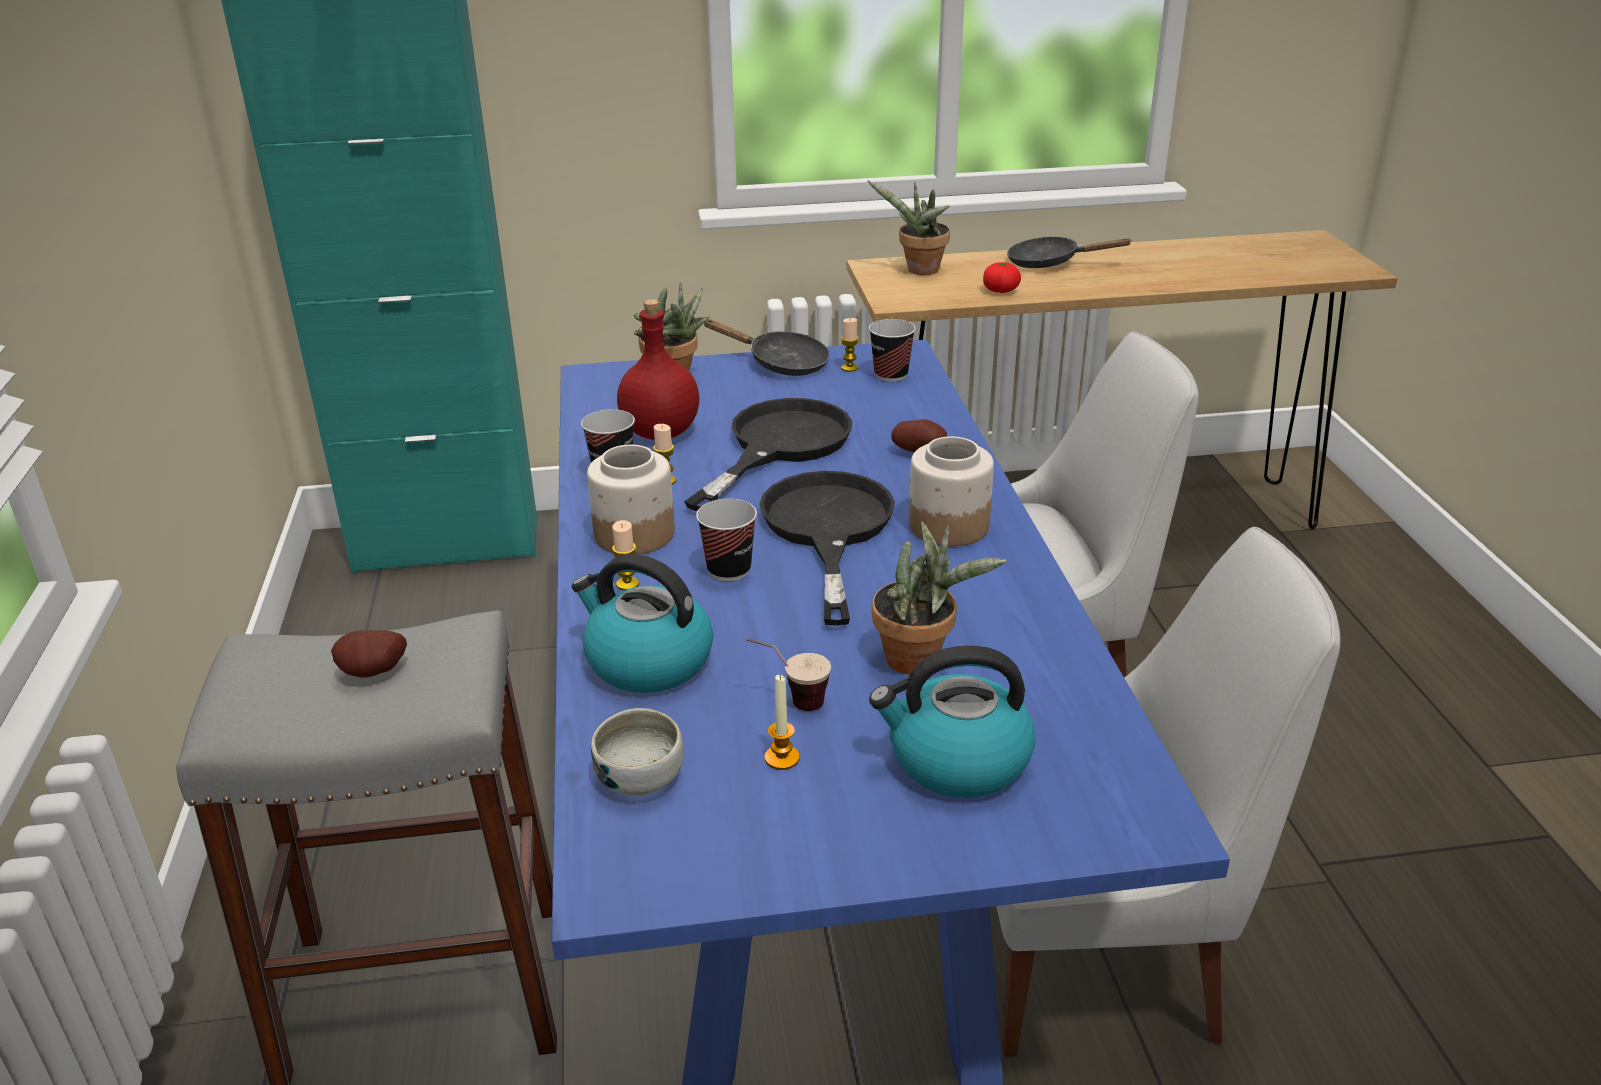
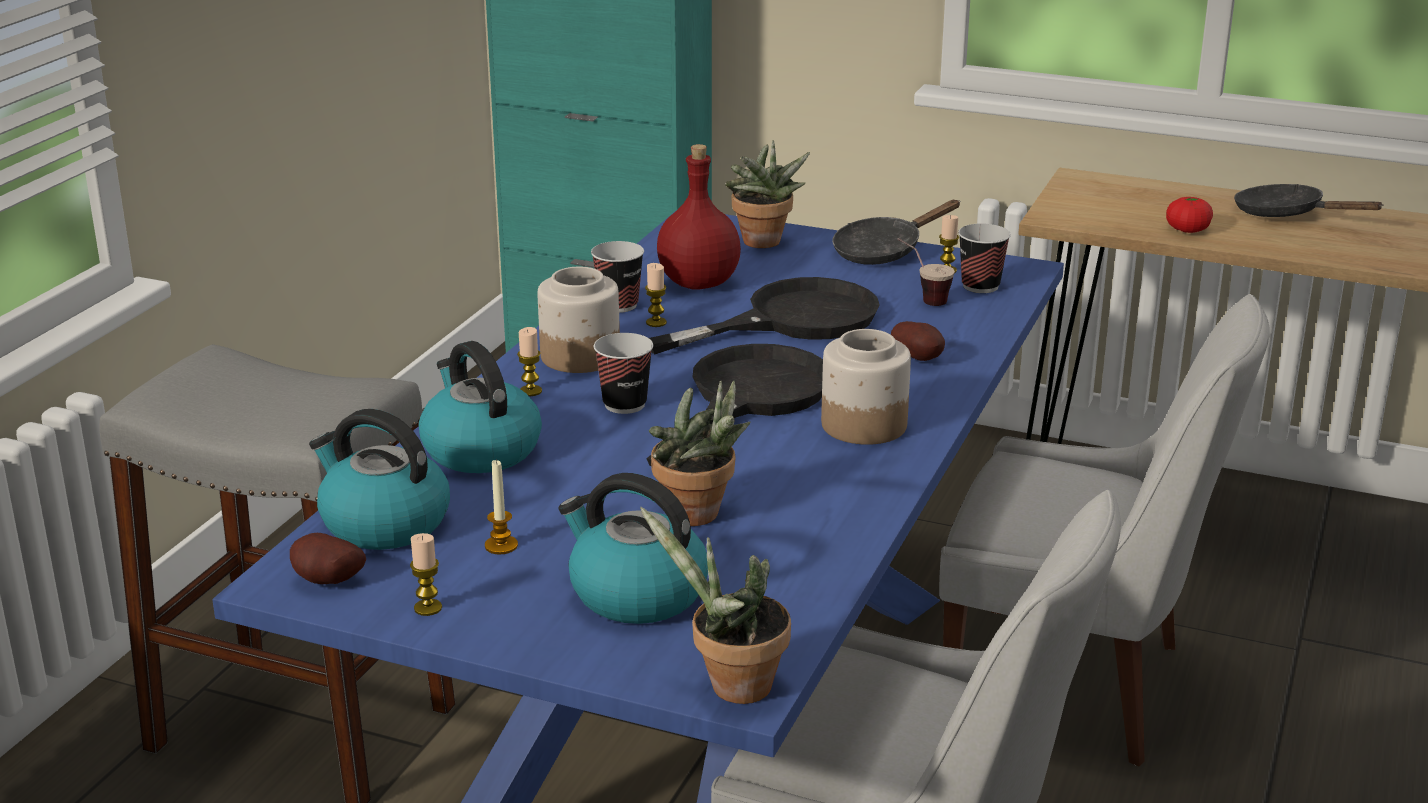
camera: 30 degrees right, 5 degrees down
(373, 673) = (279, 398): potato -> potato (327, 582)
(640, 777) = (383, 523): bowl -> kettle
(781, 363) = (883, 251): black frying pan -> black frying pan turned 90 degrees clockwise
(789, 702) = (555, 511): cup -> cup (922, 299)
(789, 856) = (428, 608): none -> candle
(919, 271) = (1122, 193): potted plant -> potted plant (731, 687)

